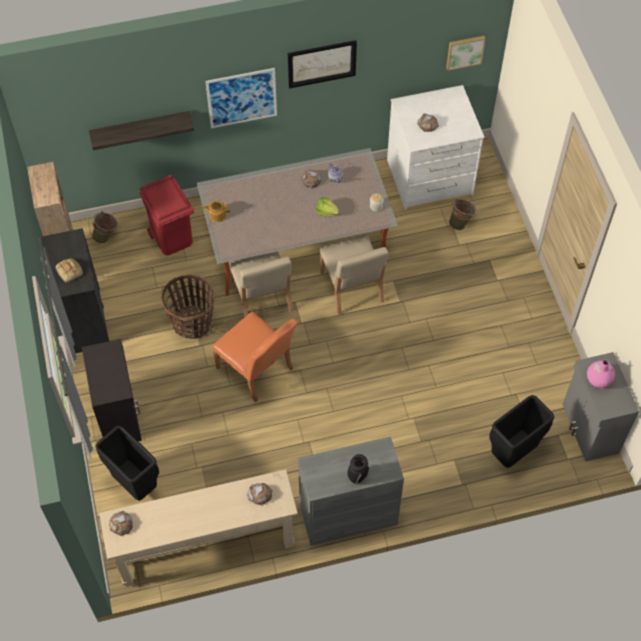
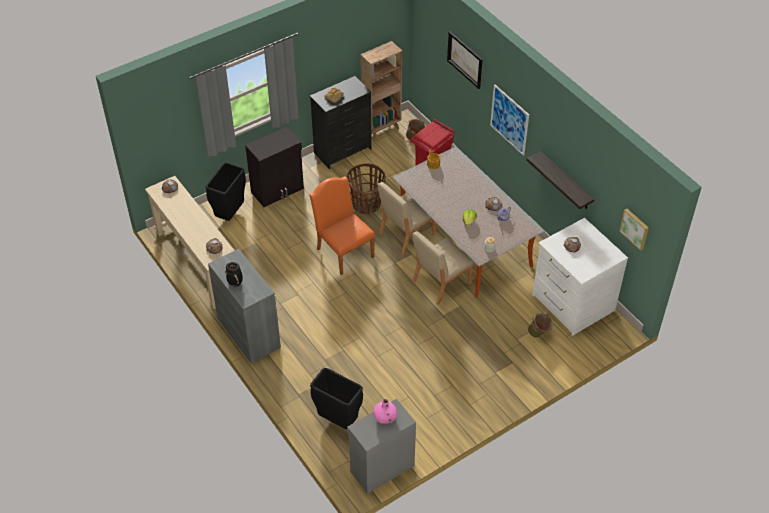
camera: 70 degrees right, 10 degrees down
(140, 128) = (459, 85): shelf -> shelf (566, 181)
(258, 371) = (343, 250): orange chair -> orange chair turned 120 degrees clockwise
(321, 63) = (553, 140): picture -> picture (465, 59)

